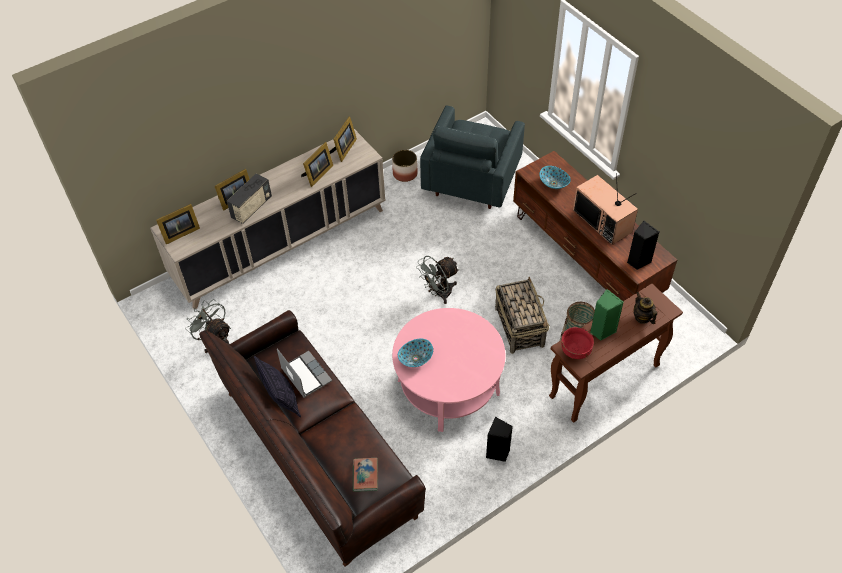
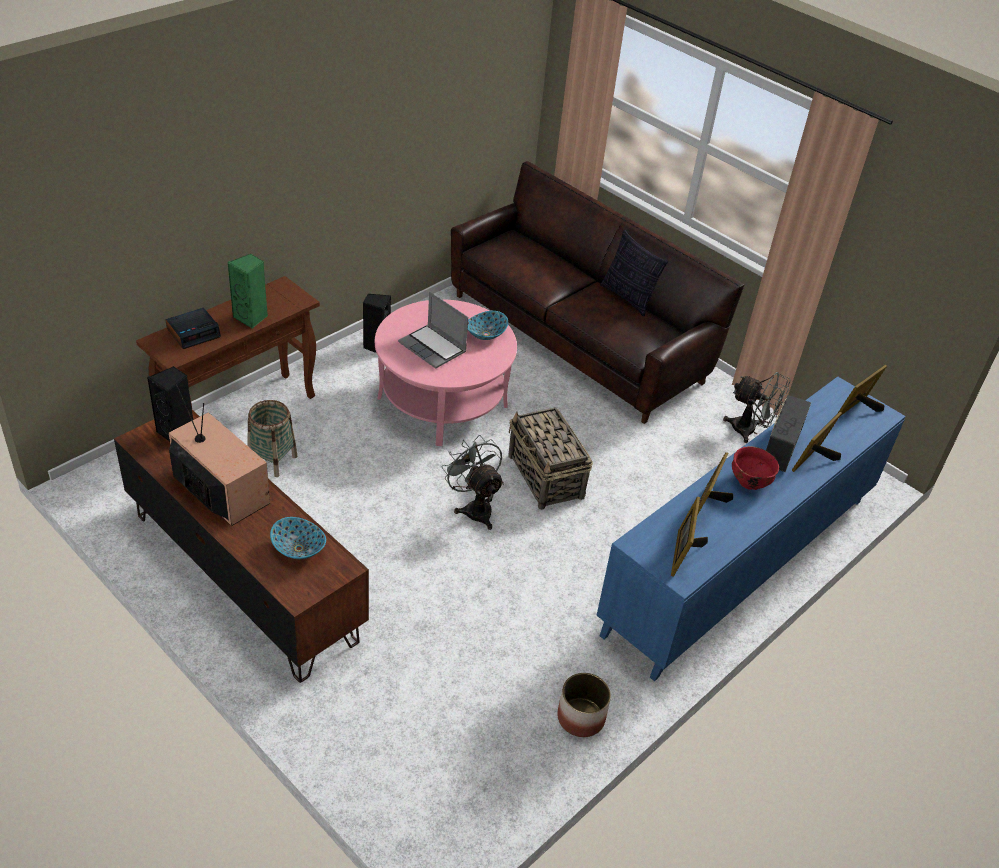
camera: 165 degrees right, 10 degrees down
(280, 245) = (740, 564): beige cabinet -> blue cabinet
(305, 375) = (611, 317): laptop -> laptop (433, 348)
(365, 475) = (514, 246): book -> none
(439, 293) = (474, 508): grey fan -> grey fan turned 75 degrees counterclockwise
(470, 182) = (451, 709): grey armchair -> none
(519, 326) = (353, 472): basket -> basket (546, 477)
(576, 351) = (288, 298): red bowl -> red bowl (749, 481)
(642, 317) = (194, 332): teapot -> alarm clock

